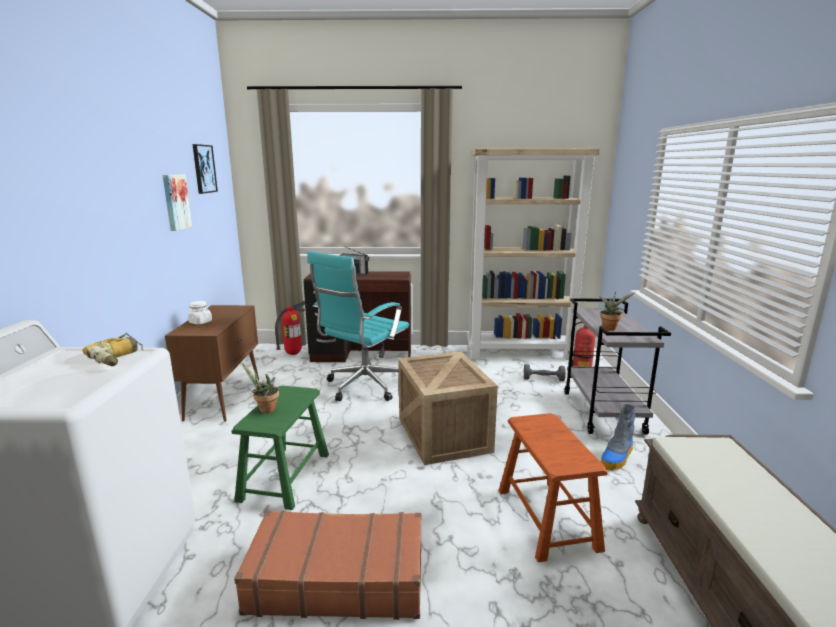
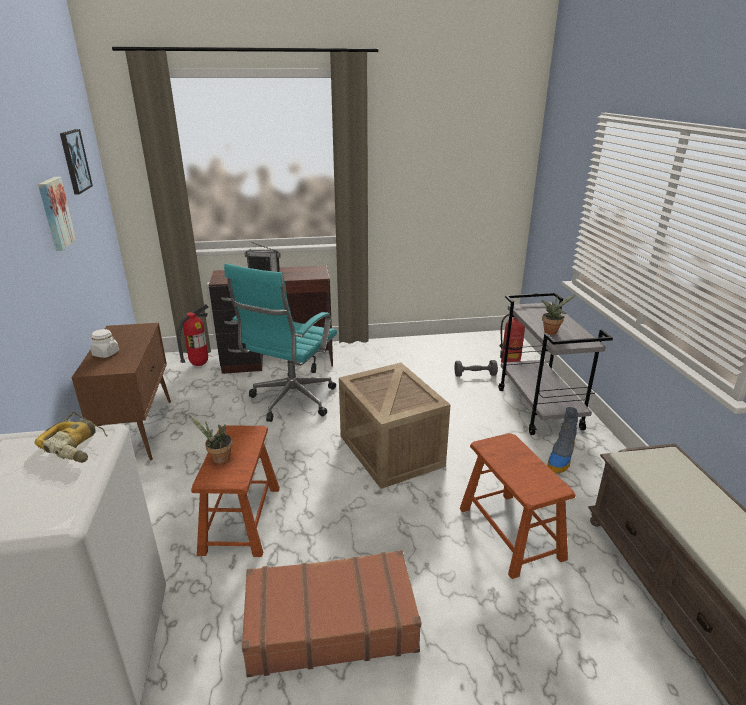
camera: 10 degrees left, 10 degrees up
(285, 476) = (241, 519): green stool -> brown stool
(520, 353) = (444, 343): beige bookcase -> none

